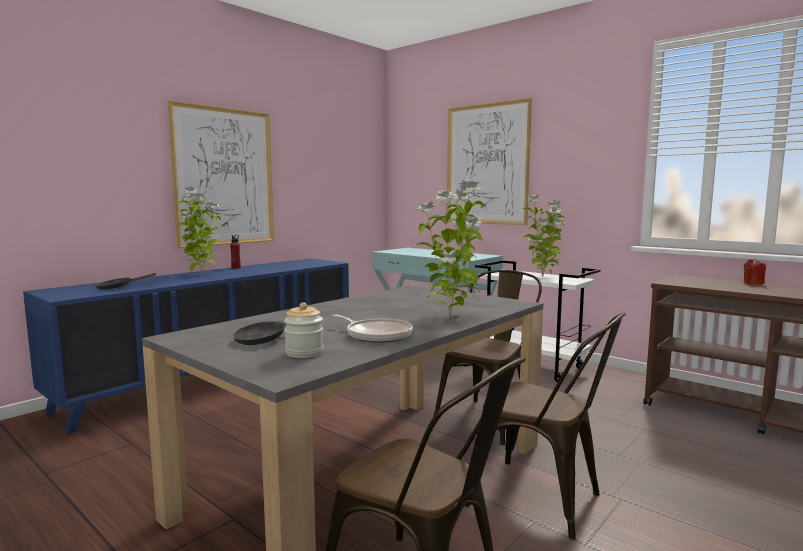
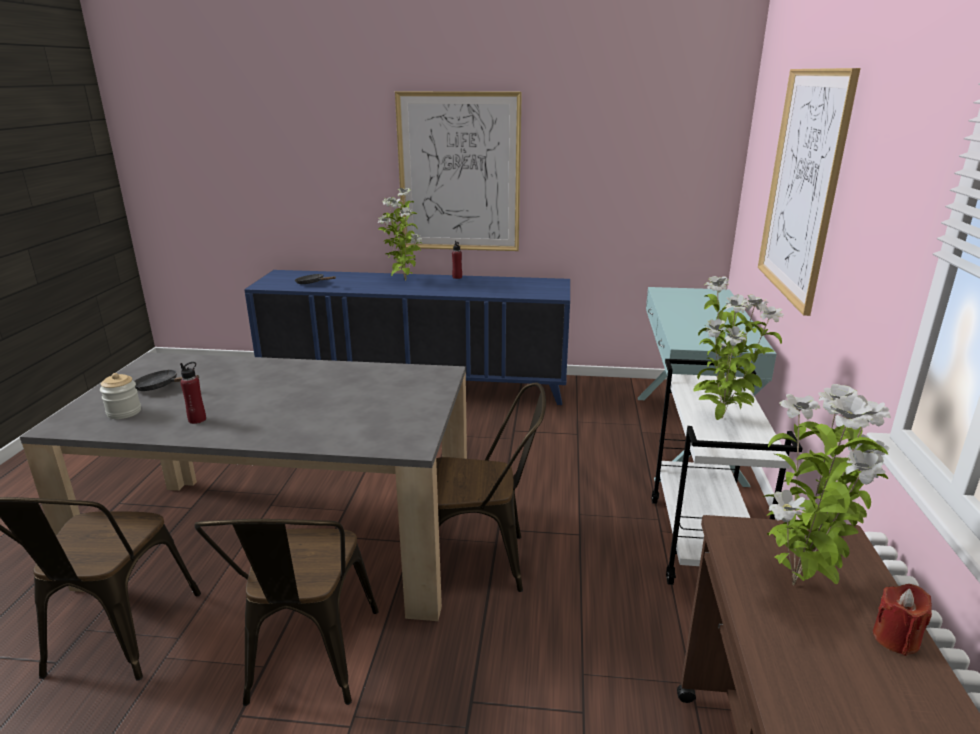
camera: 55 degrees right, 15 degrees up
(377, 335) = (197, 419): frying pan -> red bottle
(451, 316) = (303, 429): potted plant -> potted plant (797, 584)

